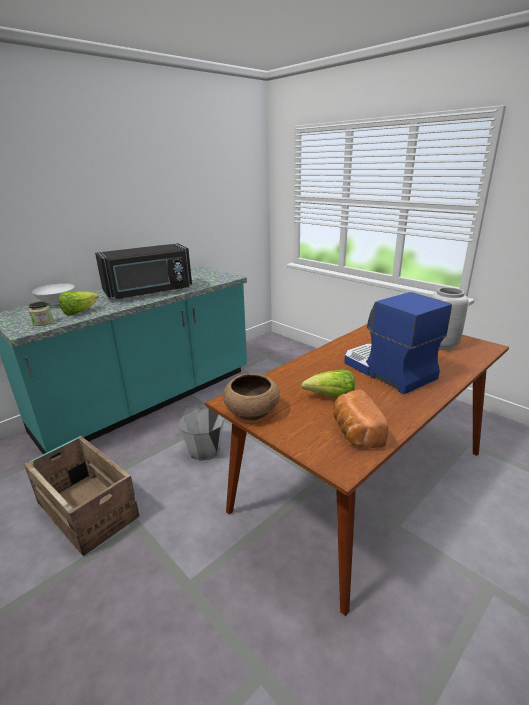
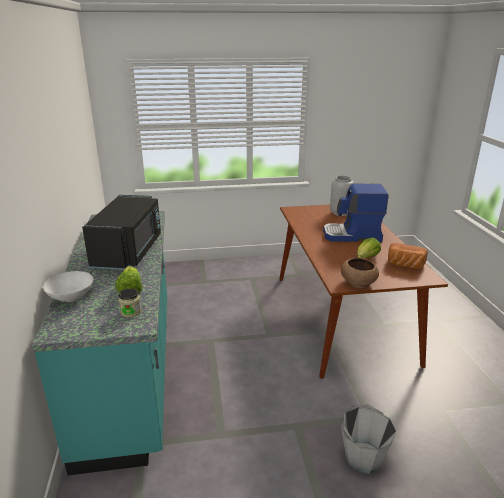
camera: 55 degrees left, 0 degrees up
(87, 509) = (252, 449): crate -> none
(204, 450) = (244, 364): grey bucket -> grey bucket (363, 457)

